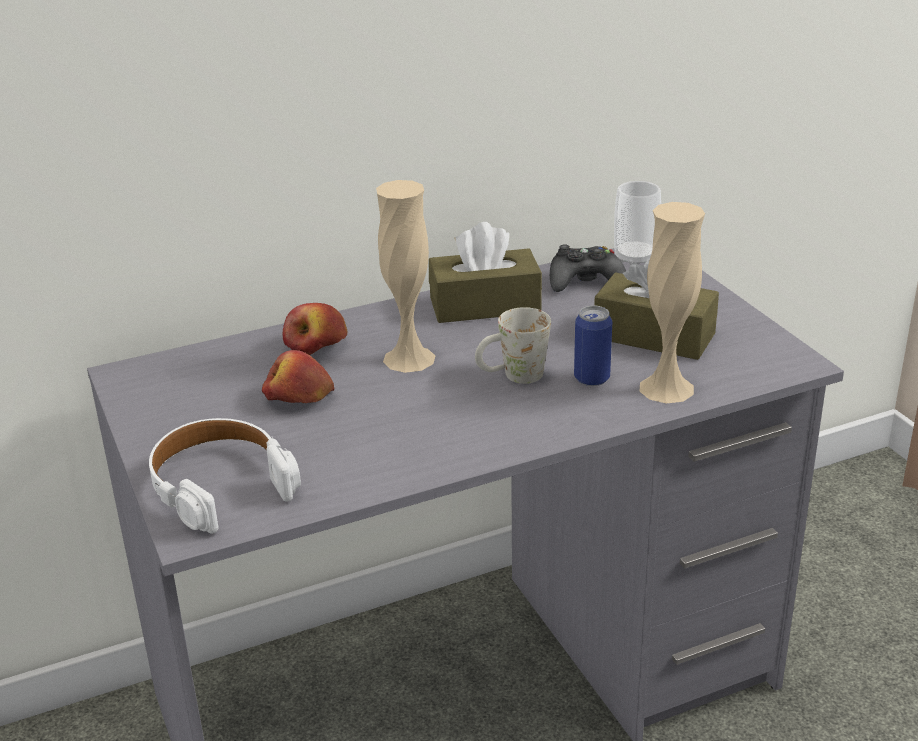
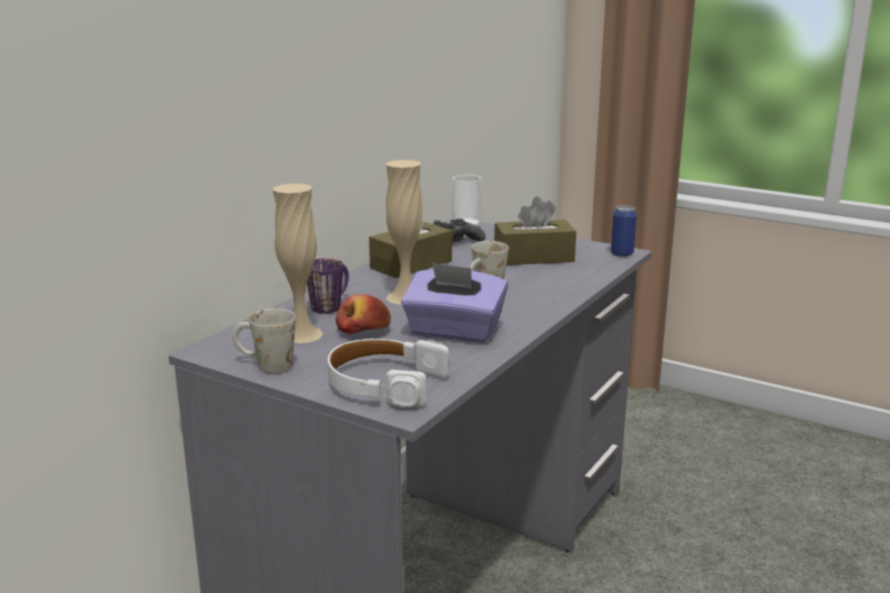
camera: 35 degrees left, 10 degrees down
(146, 414) = (265, 365): none -> white mug
(316, 345) = (331, 305): apple -> purple mug
(390, 433) = (454, 332): none -> purple tissue box
(591, 378) = (531, 281): can -> can (621, 253)
(666, 388) = (578, 276): beige vase -> beige vase (301, 334)

